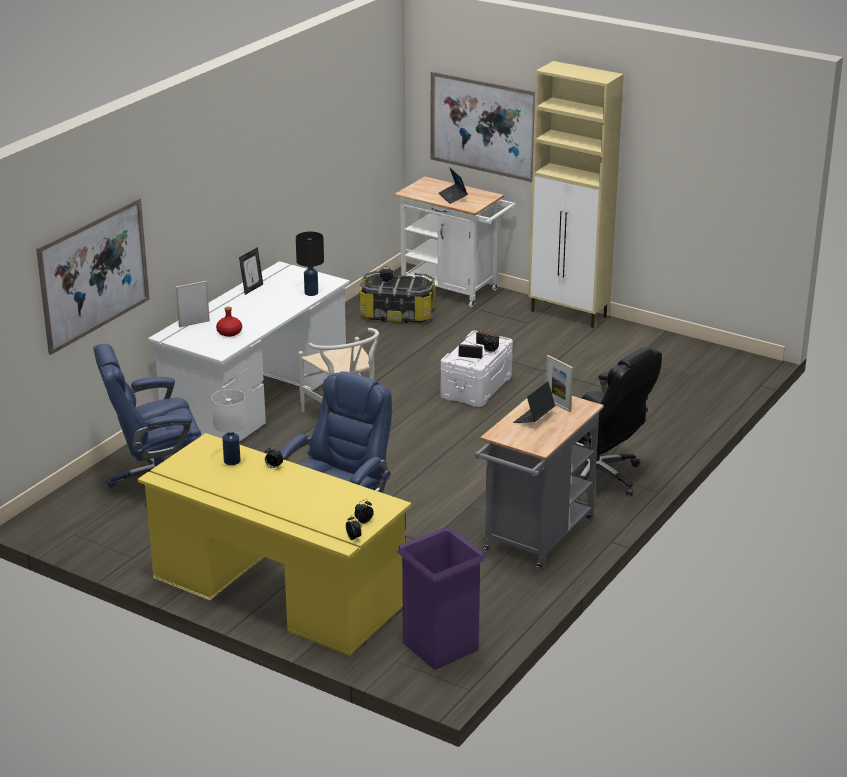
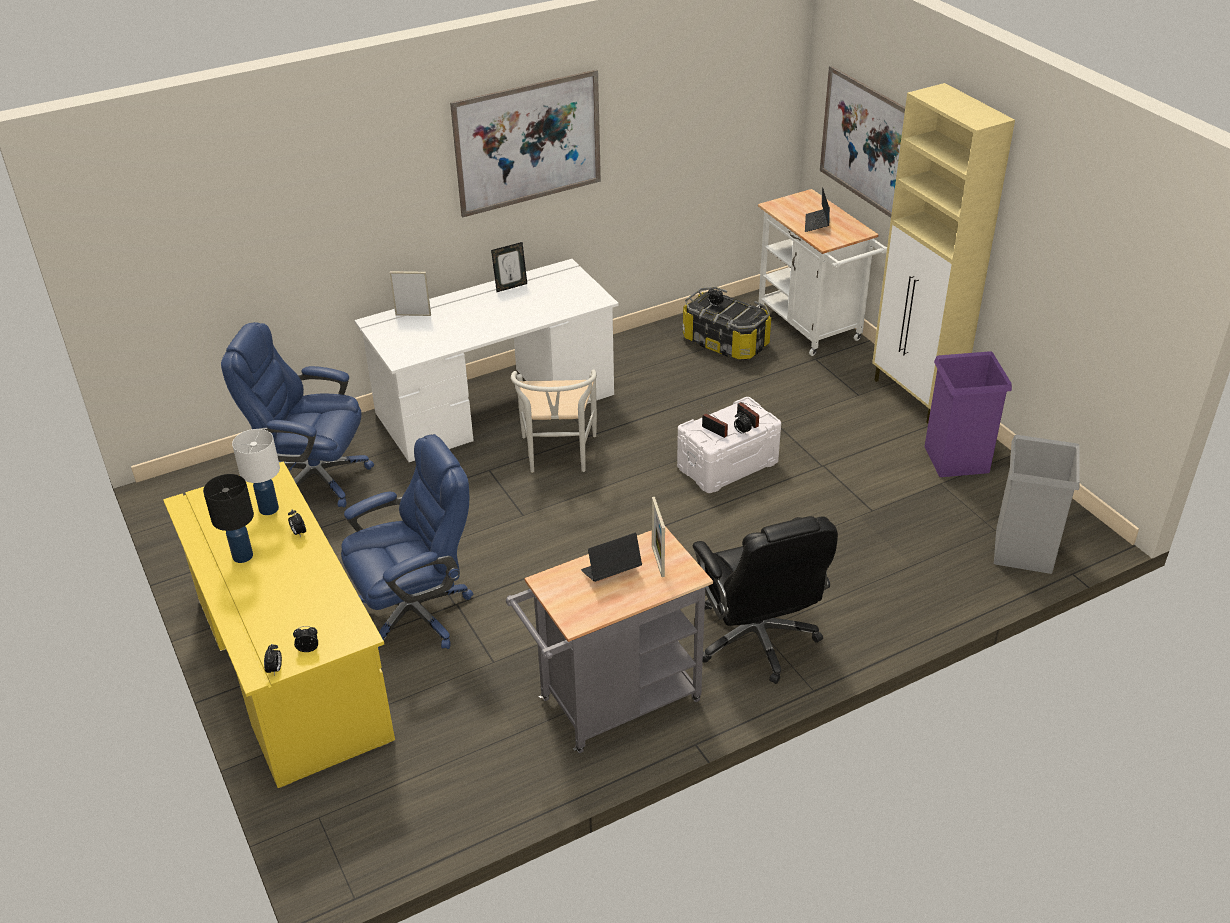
camera: 30 degrees right, 10 degrees up
(94, 274) = (269, 243): picture -> picture (528, 143)
(229, 332) = (434, 336): red bottle -> none
(311, 293) = (563, 309): black table lamp -> black table lamp (242, 556)
(441, 646) = (381, 817): purple trash can -> purple trash can (957, 459)
(719, 382) = (1023, 550): none -> grey trash can

